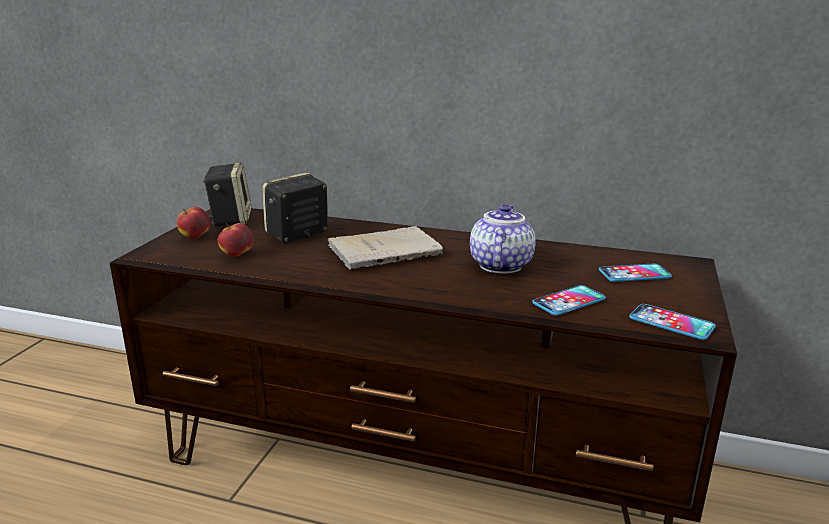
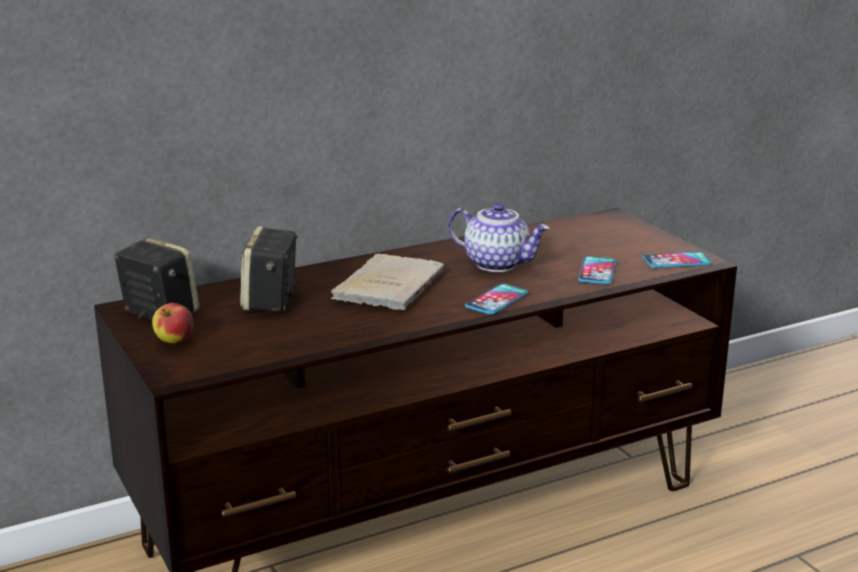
camera: 45 degrees left, 0 degrees up
(237, 255) = (267, 339): apple -> none
(499, 265) = (498, 263): teapot -> teapot turned 150 degrees clockwise
(634, 274) = (595, 236): phone -> phone (497, 300)

